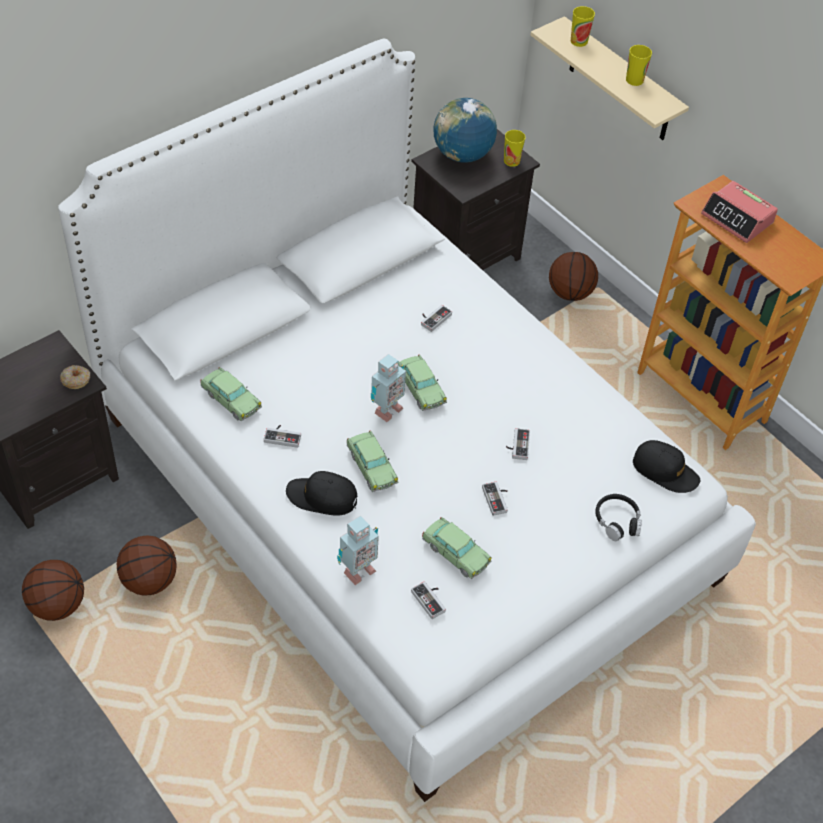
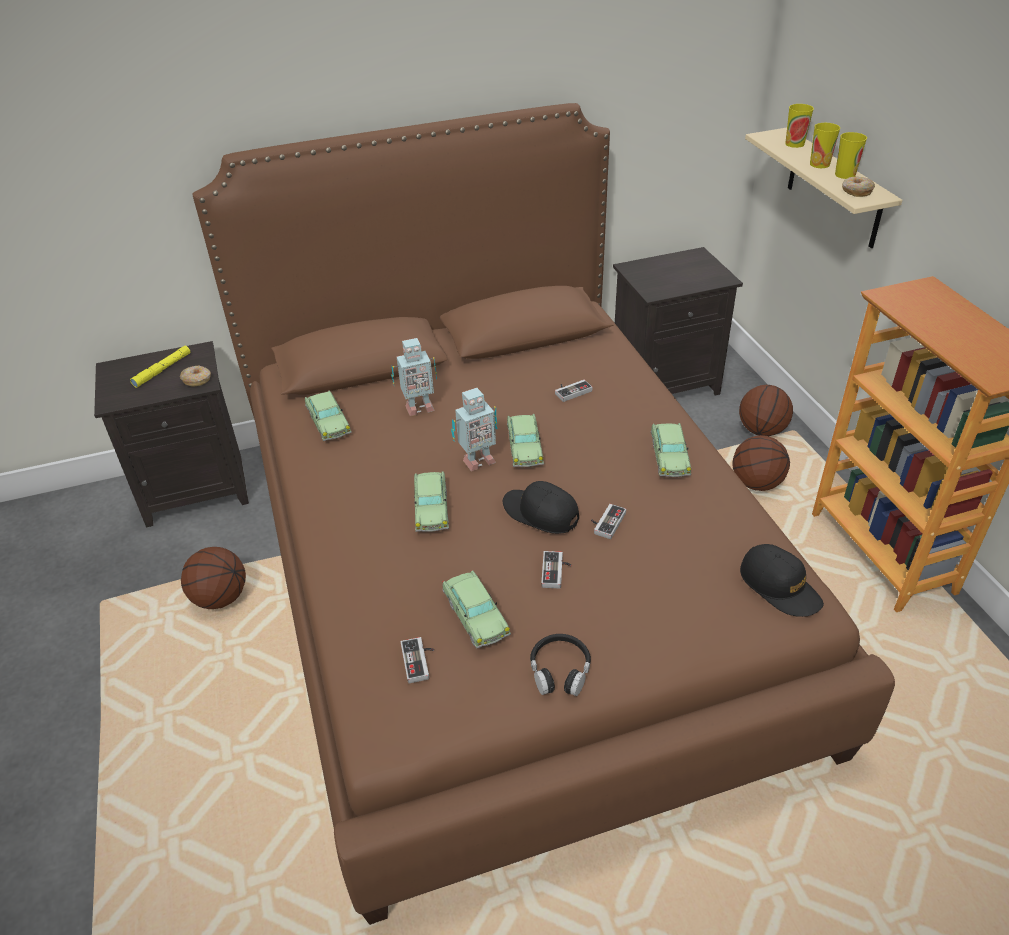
camera: 25 degrees right, 10 degrees down
(31, 376) = (162, 370): none -> yellow flashlight
(57, 605) = (126, 599): basketball -> basketball (756, 483)
(283, 436) = (358, 463): game controller -> none
(322, 497) = (362, 527): black cap -> black cap (540, 513)
(357, 571) = (356, 609): toy robot -> toy robot (418, 407)
(403, 496) = (507, 578): white bed -> brown bed
(462, 155) = (665, 267): globe -> none
(511, 161) = (713, 277): cup -> cup (819, 164)
(543, 371) = (669, 458): none -> toy car
(617, 521) = (695, 629): black headphones -> black headphones (560, 670)
(650, 102) = (856, 191): none -> donut
(737, 219) = (938, 314): alarm clock -> none

